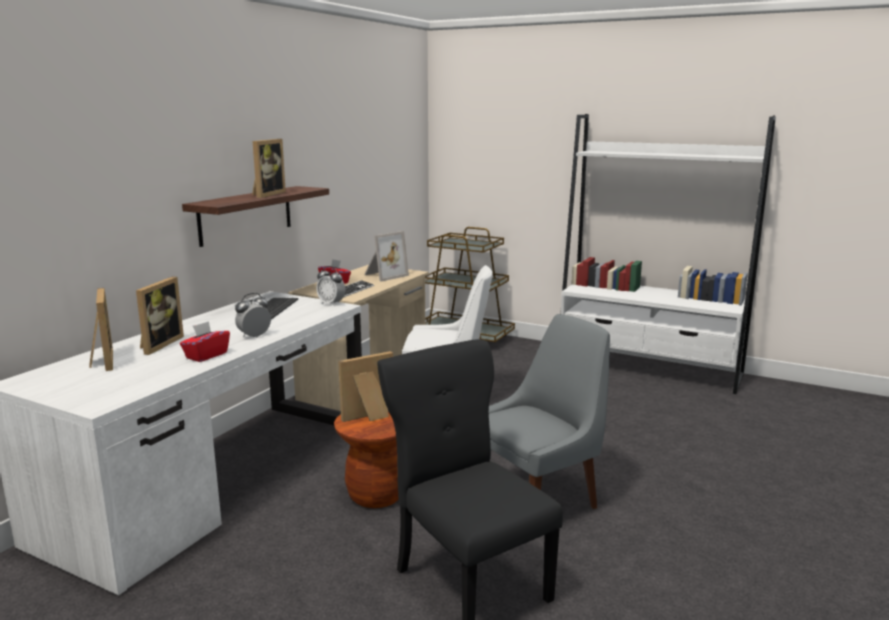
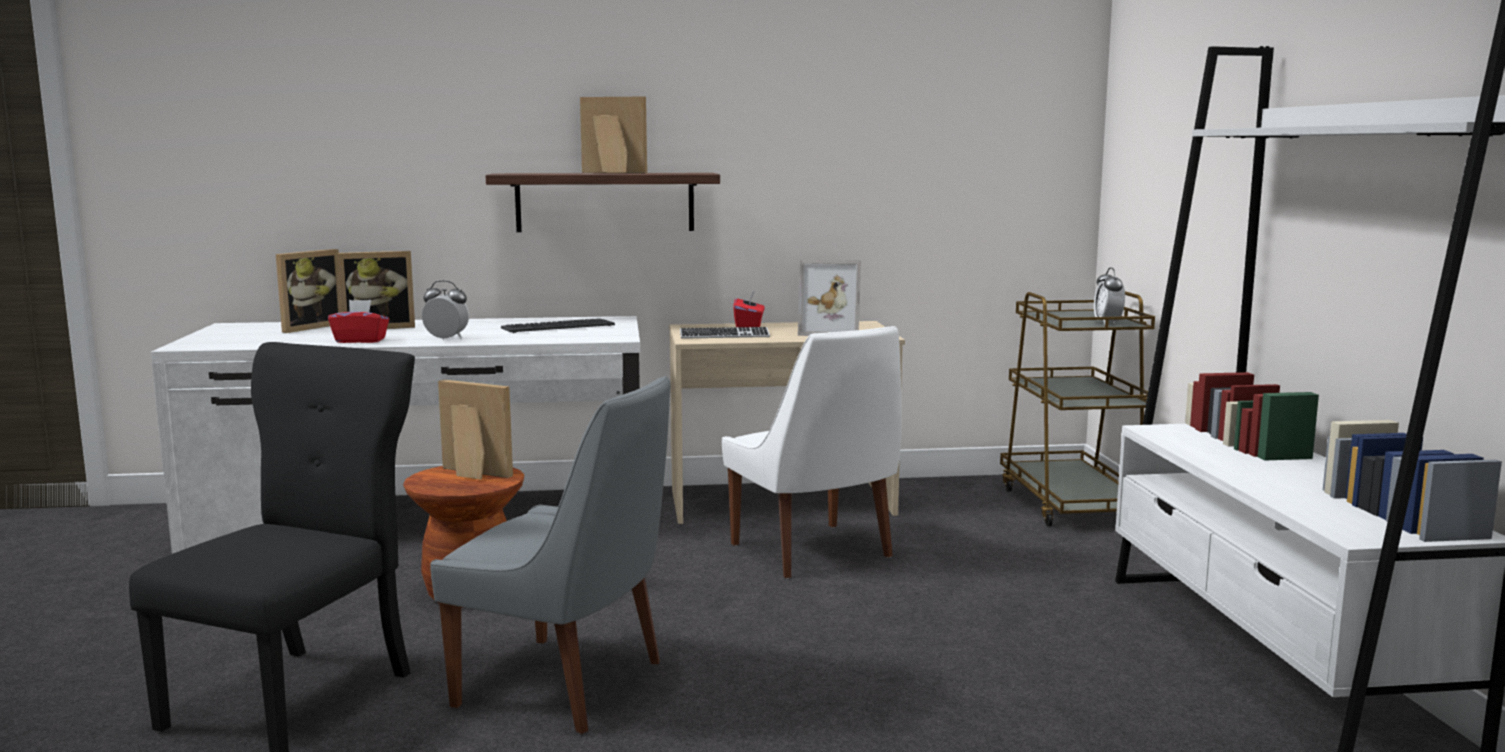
camera: 55 degrees right, 5 degrees down
(266, 194) = (611, 173): picture frame -> picture frame turned 150 degrees counterclockwise
(331, 304) = (622, 335): alarm clock -> alarm clock (1107, 323)

